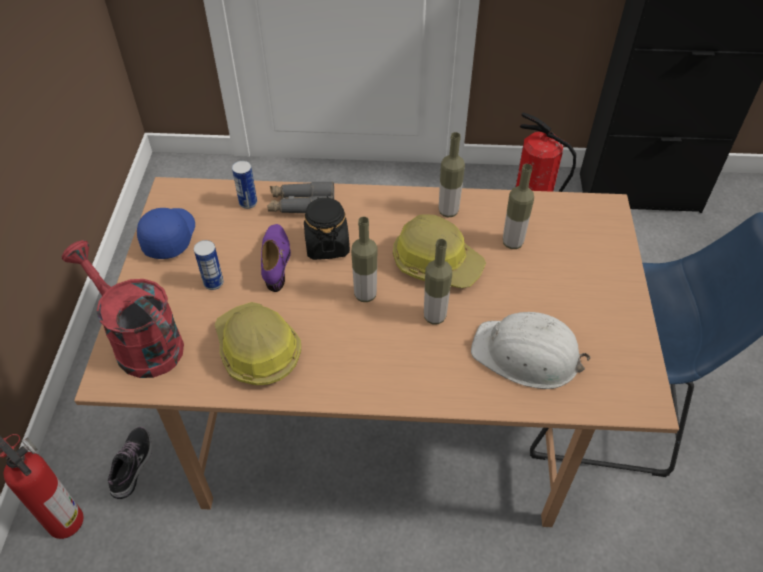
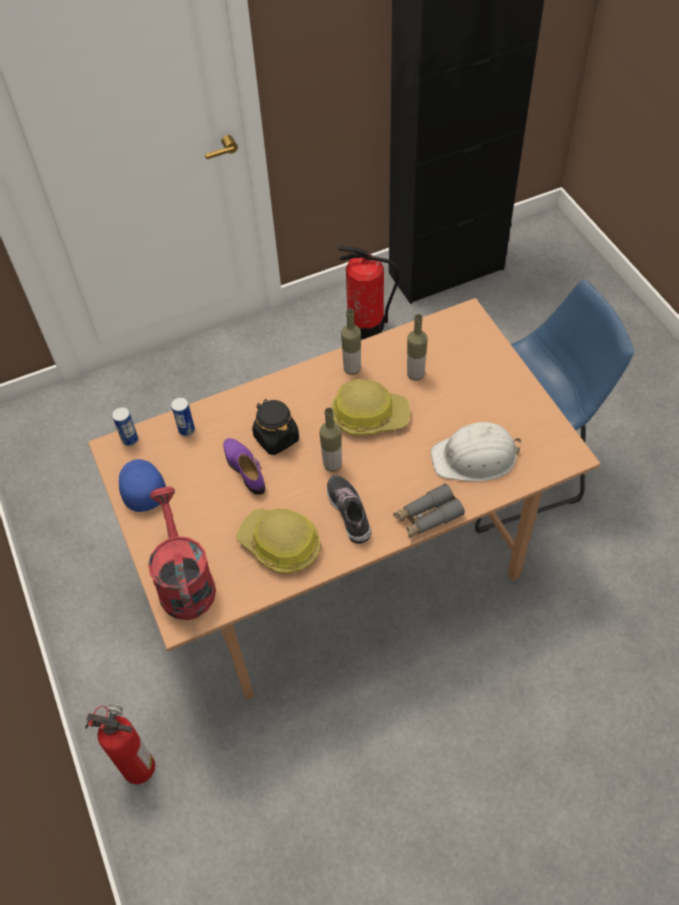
camera: 25 degrees left, 5 degrees up
(132, 465) = (164, 696): shoe -> shoe (349, 512)
(140, 342) = (184, 581): red watering can -> red watering can turned 60 degrees clockwise
(213, 283) = (207, 509): can -> can (130, 440)
(302, 205) = (232, 413): grey binoculars -> grey binoculars (427, 516)
(434, 316) = (394, 458): bottle -> none

